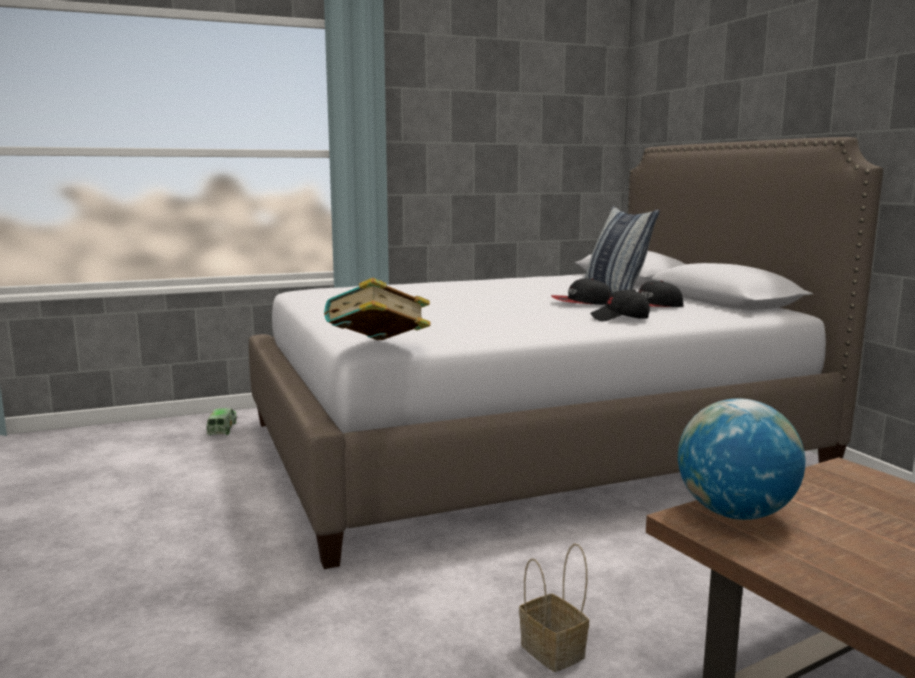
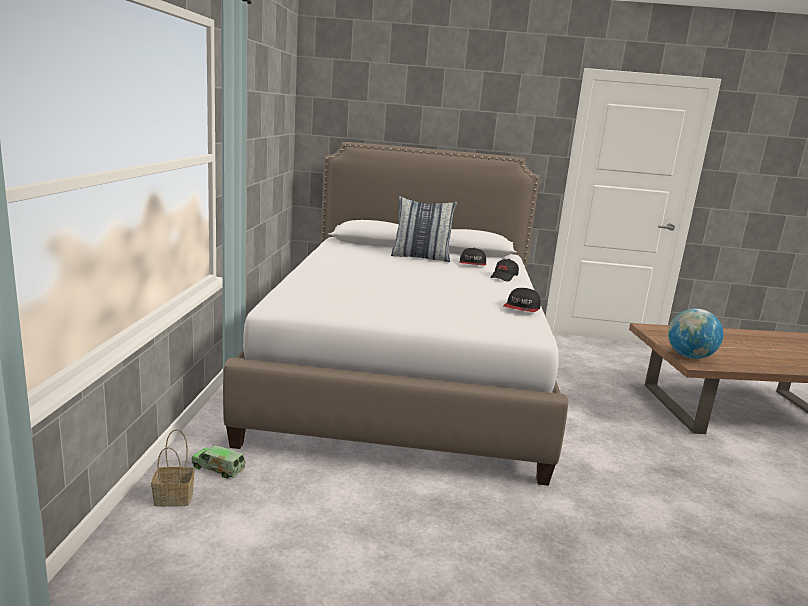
camera: 65 degrees left, 5 degrees up
(377, 347) = (546, 333): book -> none
(554, 651) = (656, 450): basket -> basket (175, 497)
(581, 303) = (445, 269): cap -> cap (522, 308)

